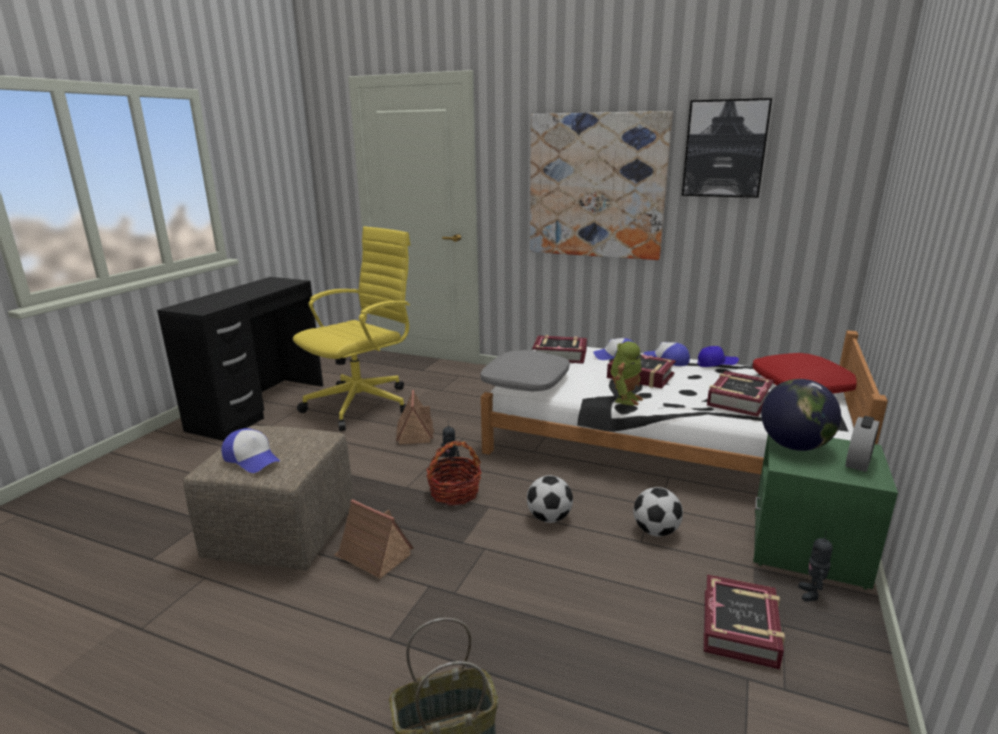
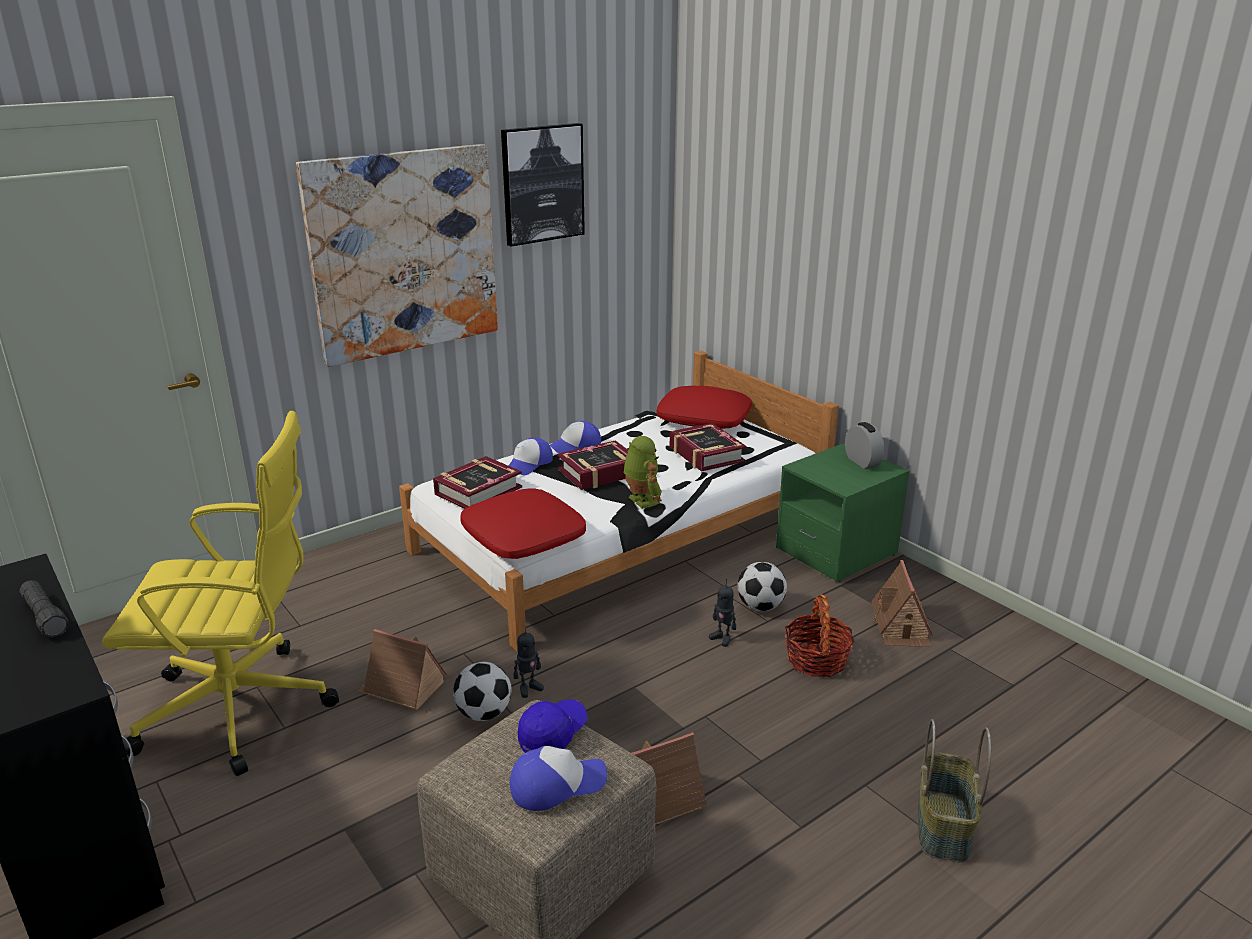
camera: 60 degrees left, 5 degrees up
(258, 293) = (45, 617): none -> black flashlight
(363, 404) = (242, 709): yellow office chair -> yellow office chair turned 105 degrees clockwise
(454, 493) = (583, 701): basket -> basket (816, 660)
(526, 382) = (524, 536): grey pillow -> red pillow
(549, 518) = (689, 656): football -> football (484, 714)
(716, 365) = (619, 430): blue cap -> blue cap (552, 734)
(740, 628) = (901, 626): book -> toy house
(794, 446) = (820, 470): globe -> none
(811, 594) = (885, 578): toy robot -> toy robot (722, 638)

